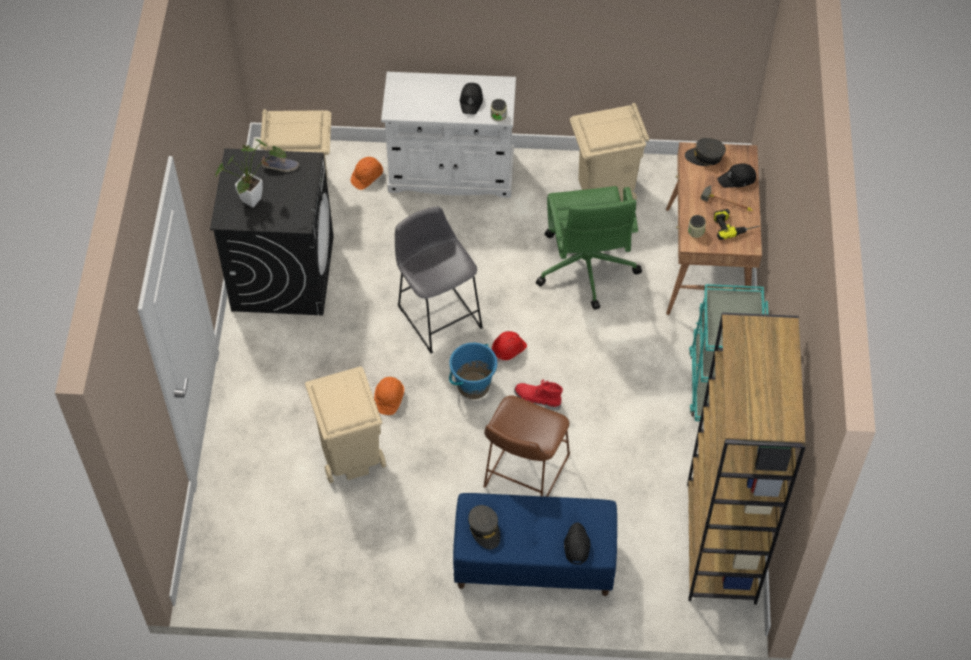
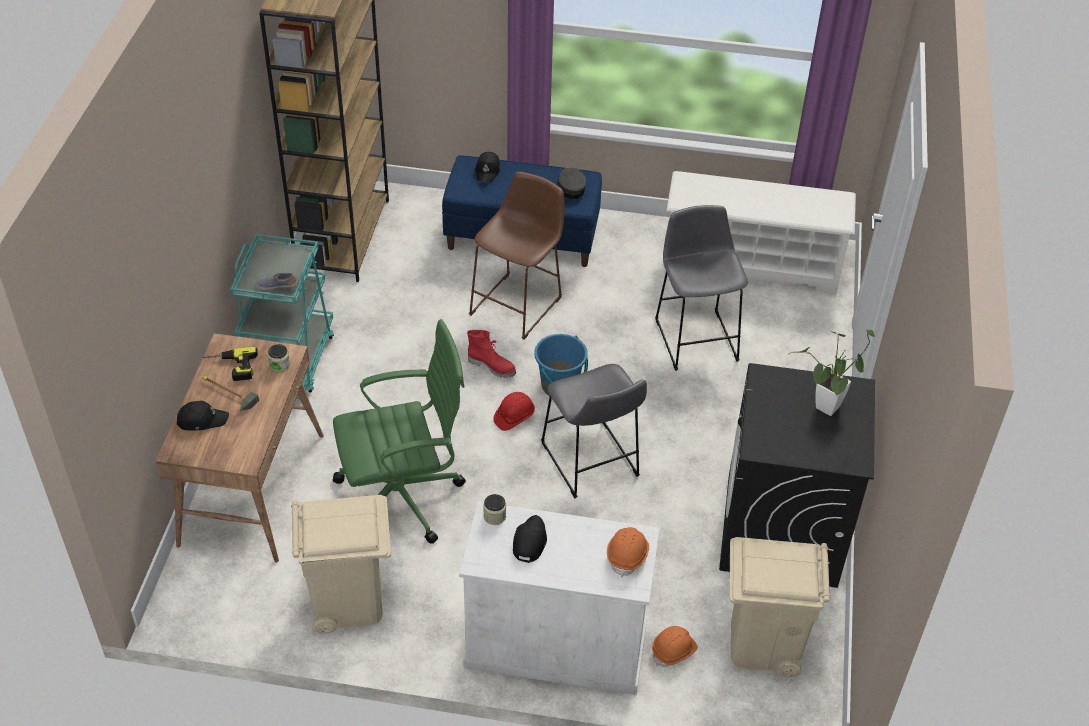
camera: 175 degrees left, 10 degrees down
(280, 167) = (795, 444): shoe -> shoe (277, 286)
(290, 556) = (752, 263): none -> white shoe rack
(350, 455) = (695, 336): beige trash can -> grey stool
(389, 399) = (653, 382): orange hard hat -> orange hard hat (628, 555)
(586, 269) = (403, 497): green office chair -> green office chair turned 75 degrees clockwise
(705, 156) = (230, 452): grey cap -> none

